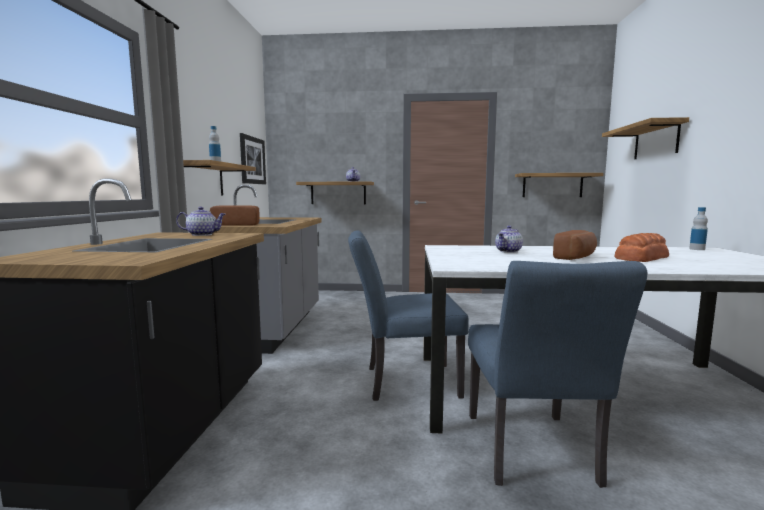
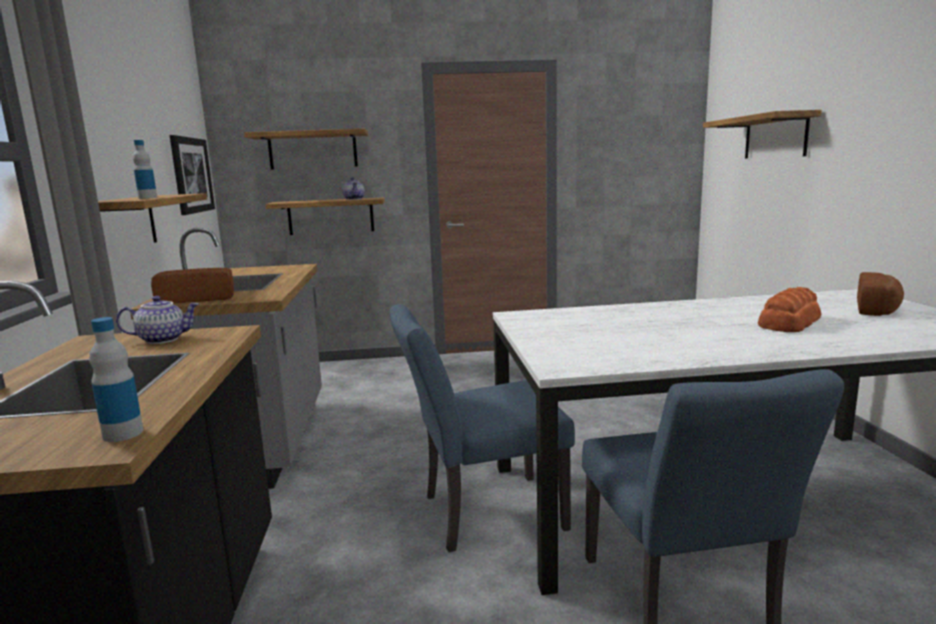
camera: 10 degrees left, 5 degrees up
(509, 251) = (616, 320): teapot -> none
(552, 185) = (635, 192): shelf -> shelf (313, 150)
(577, 257) = (710, 327): bread -> bread (878, 309)
(697, 249) = (843, 295): bottle -> bottle (123, 433)

